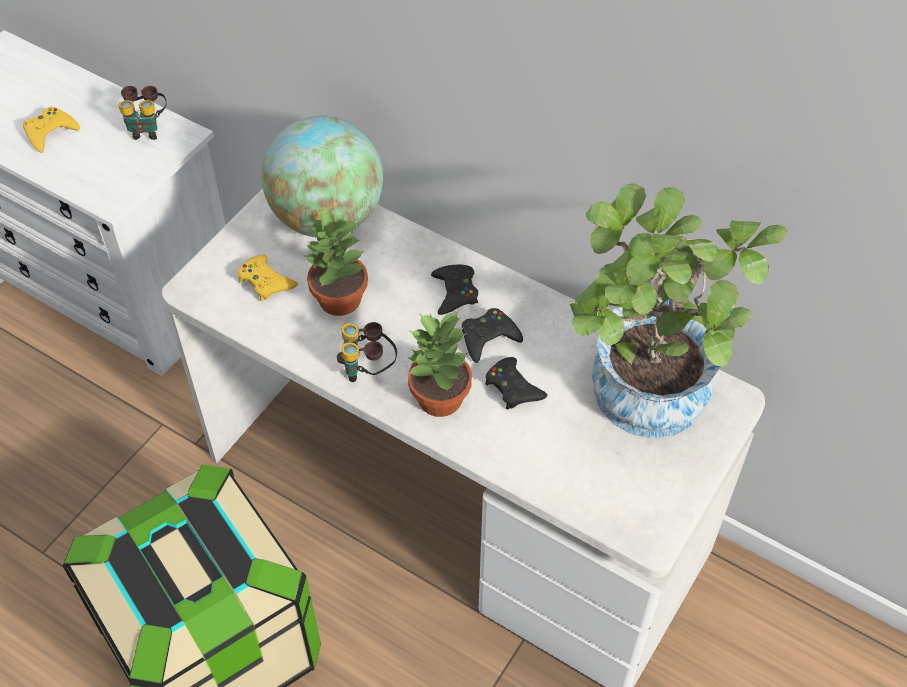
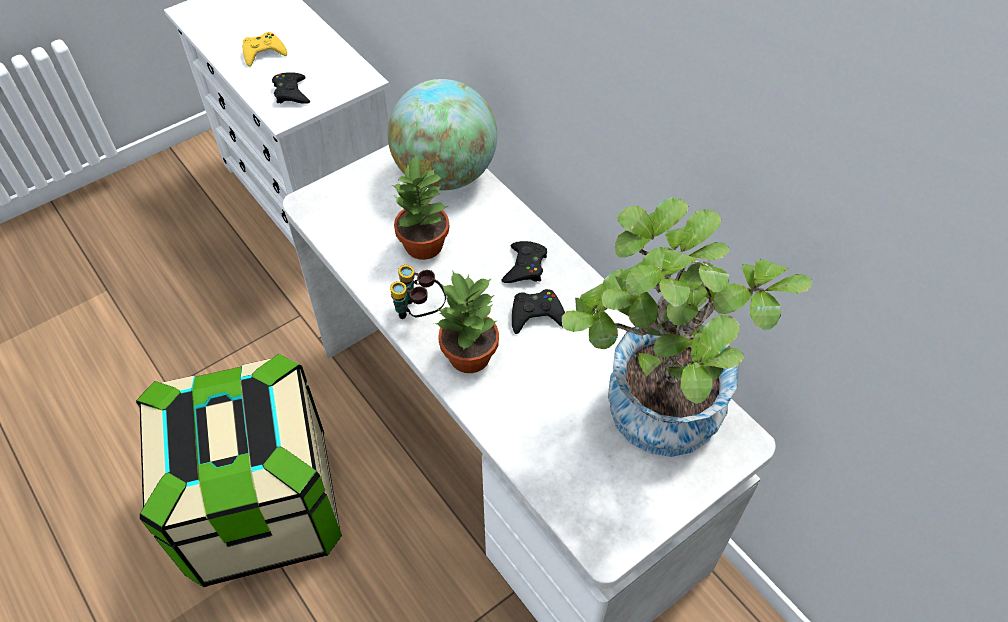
camera: 20 degrees right, 0 degrees up
(147, 129) = (338, 67): binoculars -> none
(266, 281) = (370, 213): yellow game controller -> none
(513, 388) = (539, 366): black game controller -> black game controller (291, 93)

